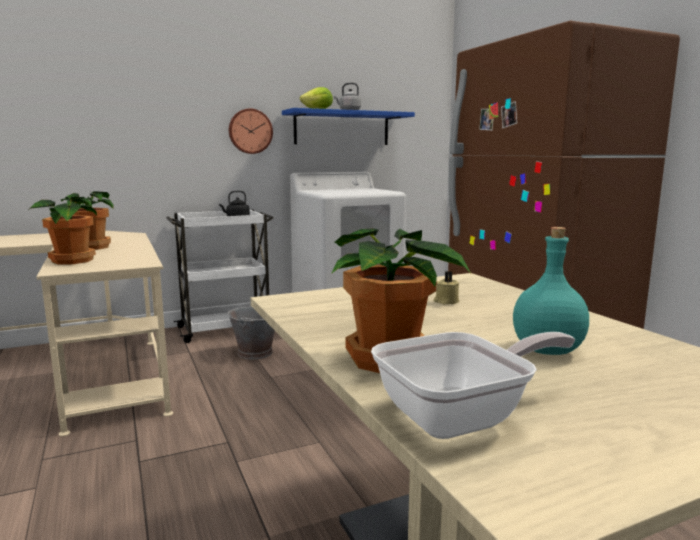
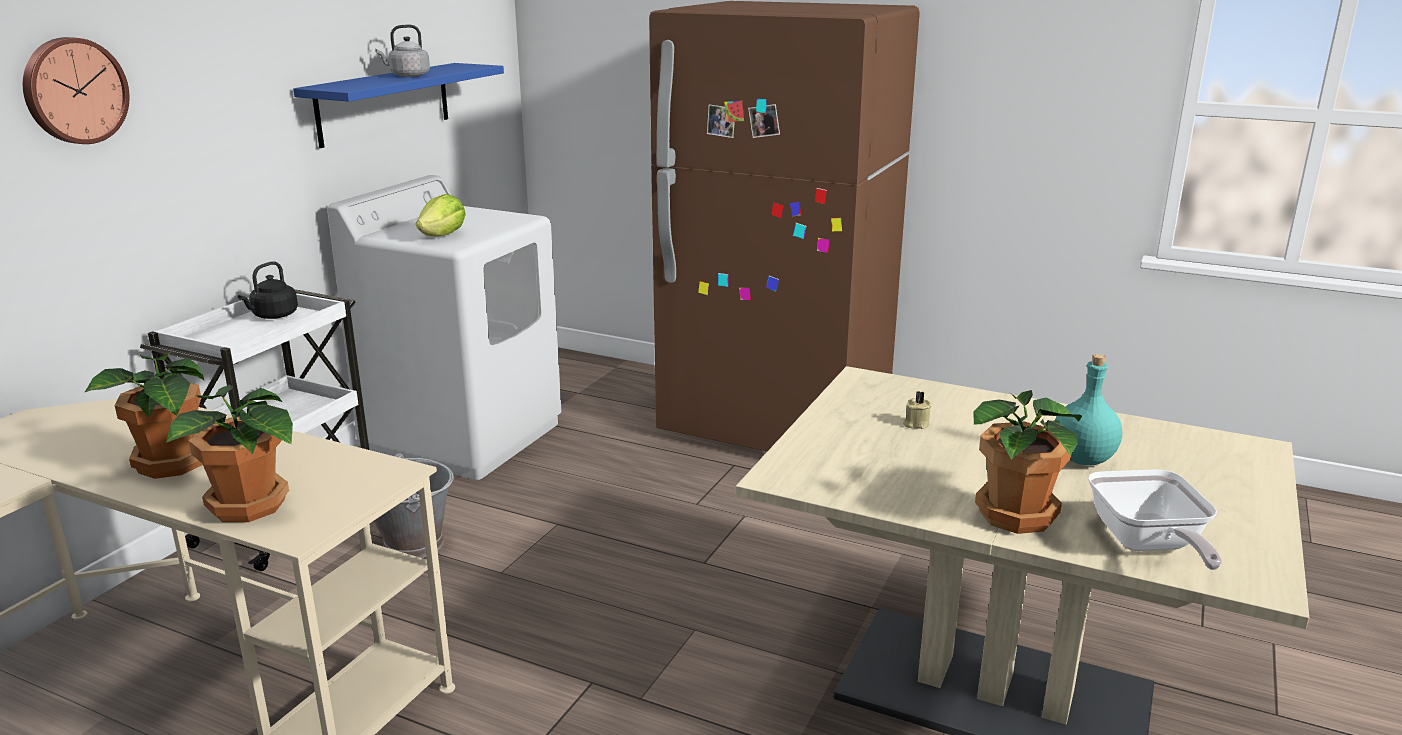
camera: 40 degrees left, 10 degrees up
(250, 131) = (249, 139): wall clock -> wall clock (73, 91)
(318, 109) = (365, 82): lettuce -> lettuce (443, 235)
(463, 417) = (1147, 545): frying pan -> frying pan turned 150 degrees clockwise

